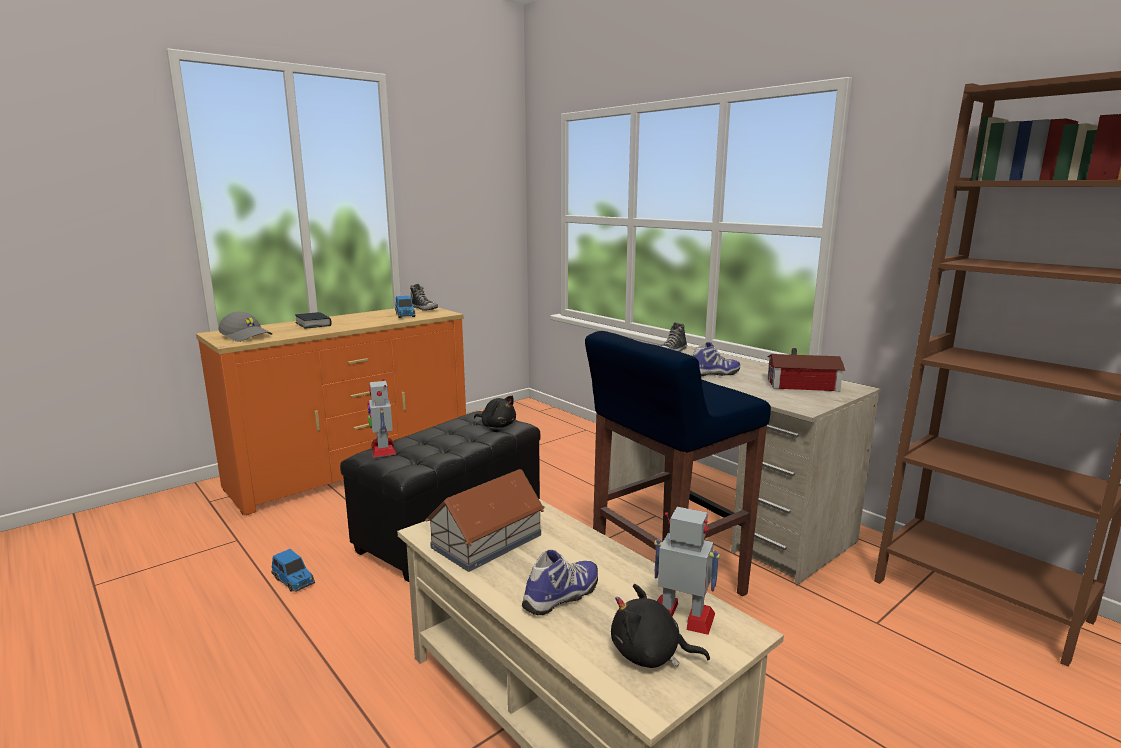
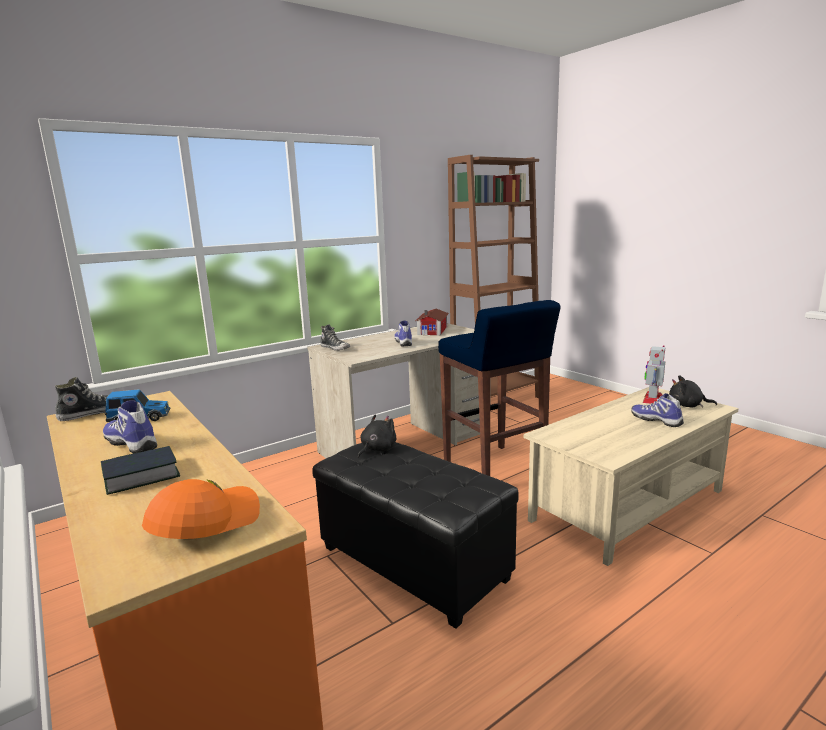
camera: 85 degrees left, 0 degrees up
(246, 336) = (204, 523): grey cap -> orange cap
(294, 581) = (517, 674): toy car -> none
(363, 319) = (133, 443): none -> shoe
(383, 449) = (439, 500): toy robot -> none
(485, 541) = (611, 440): toy house -> none
(650, 655) = (687, 405): black plush toy -> black plush toy turned 90 degrees clockwise

